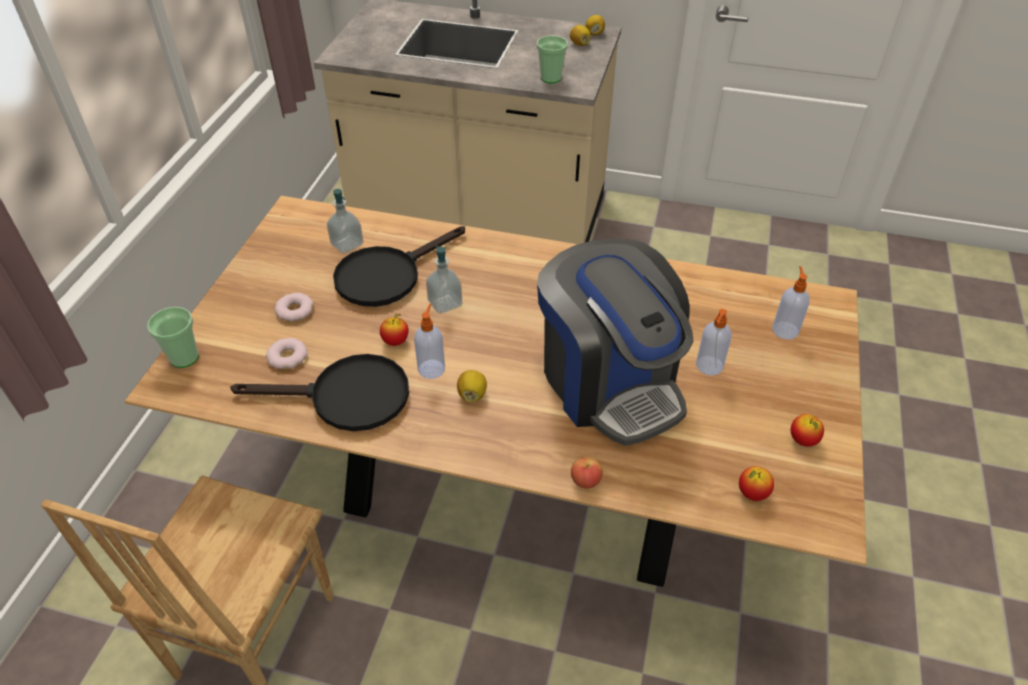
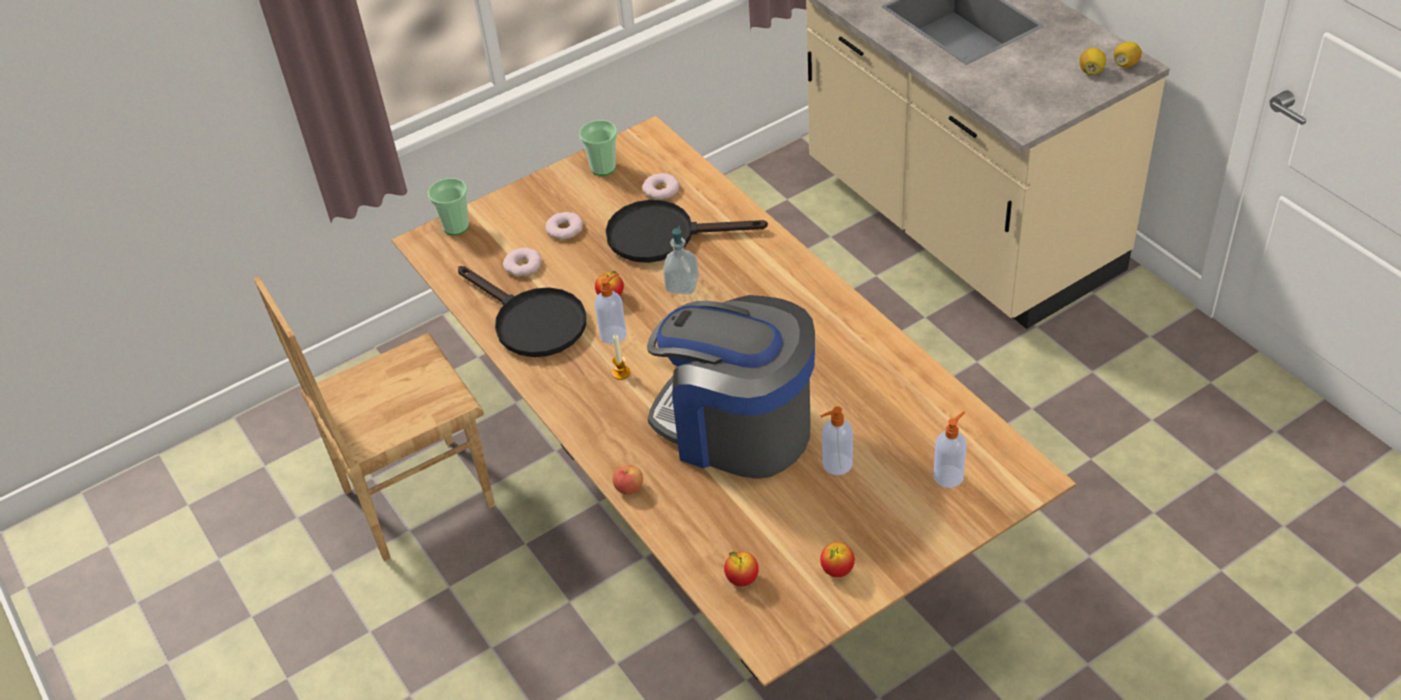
camera: 45 degrees right, 0 degrees up
(347, 244) = (661, 190): soap dispenser -> donut
(472, 394) = (621, 373): lemon -> candle
(551, 78) = (1007, 100): cup -> cup (603, 168)
(609, 382) = (736, 427): coffee machine -> coffee machine turned 105 degrees clockwise

